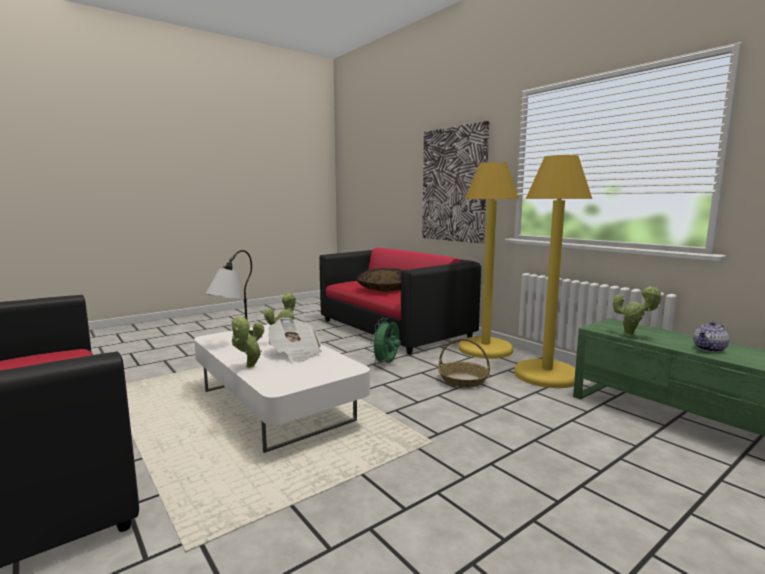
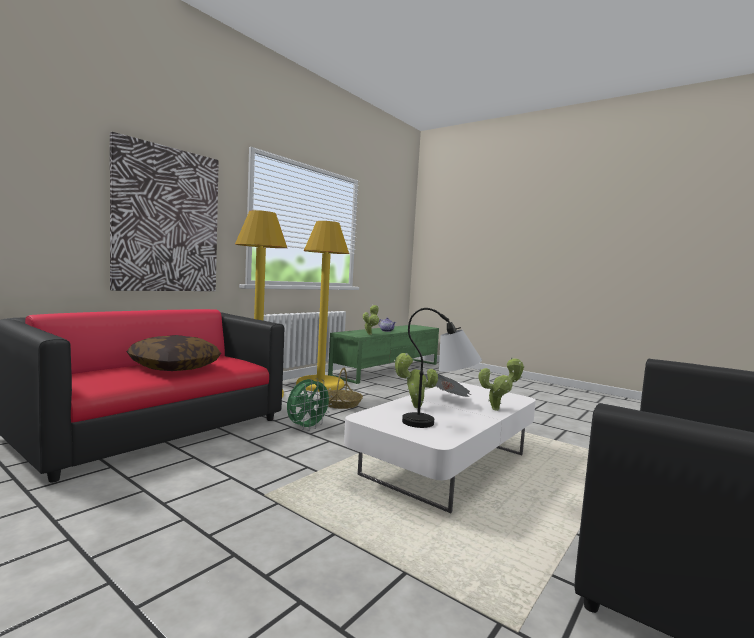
camera: 105 degrees left, 5 degrees down
(387, 363) = (307, 428): green fan -> green fan turned 60 degrees counterclockwise

